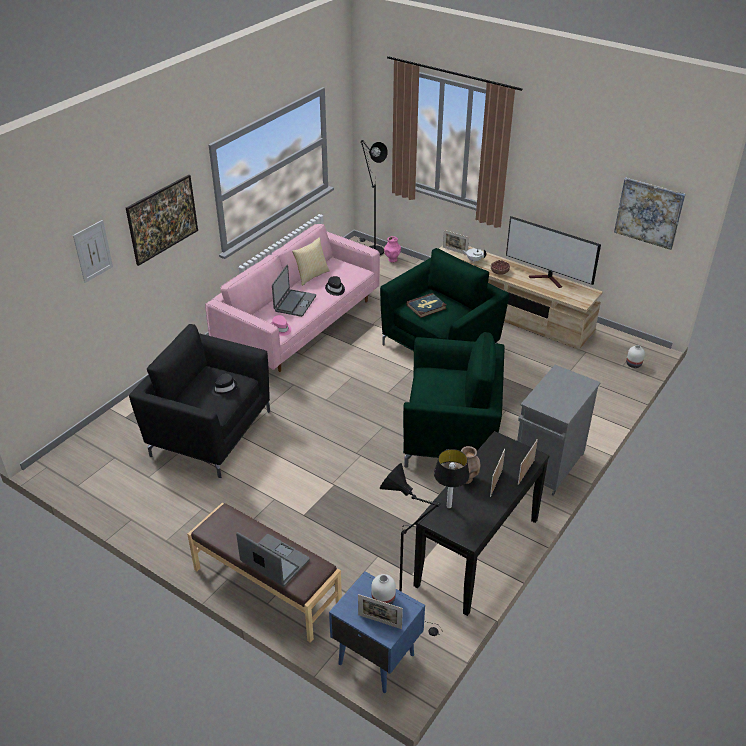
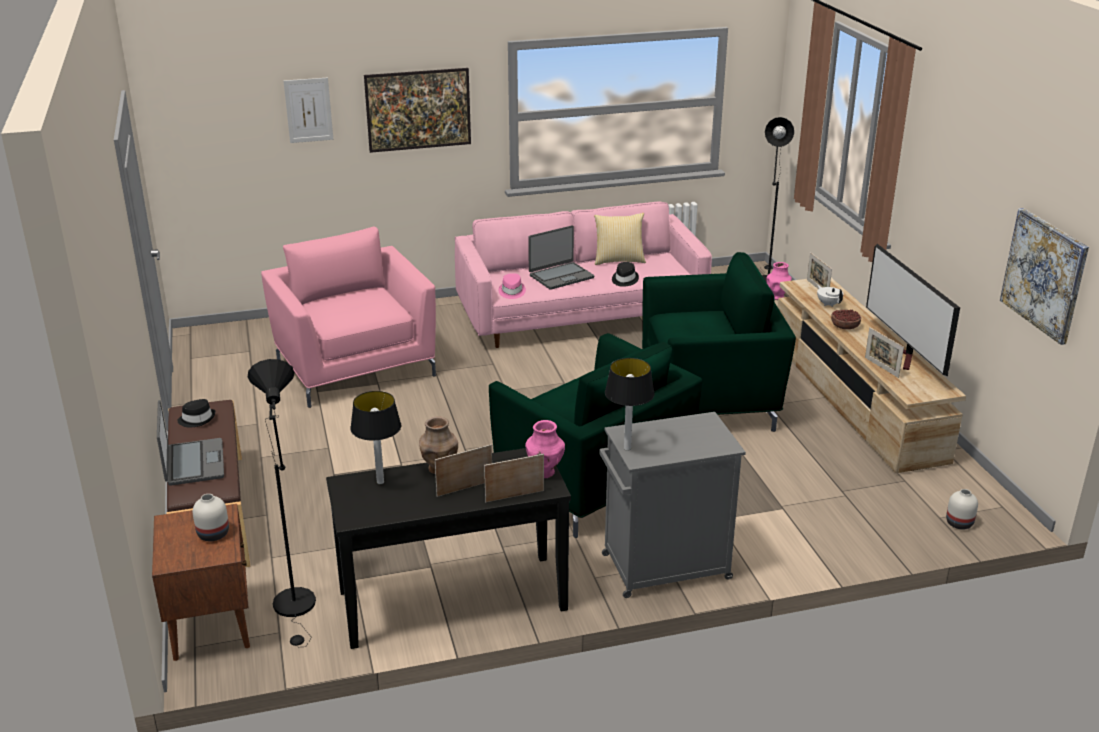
camera: 40 degrees right, 10 degrees down
(209, 432) = (355, 367): black armchair -> pink armchair
(224, 388) = (365, 309): black hat -> black hat (197, 419)
(375, 657) = (212, 627): blue nightstand -> brown nightstand
(379, 621) = (180, 549): picture frame -> picture frame (881, 367)
(426, 307) = (688, 323): book -> none
(518, 449) = (544, 472): none -> pink vase
(549, 411) = (627, 448): none -> table lamp

